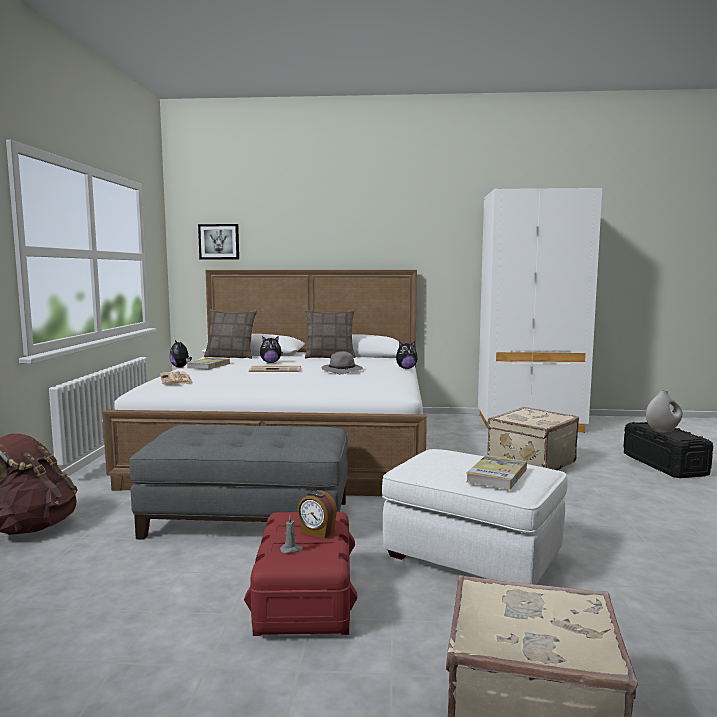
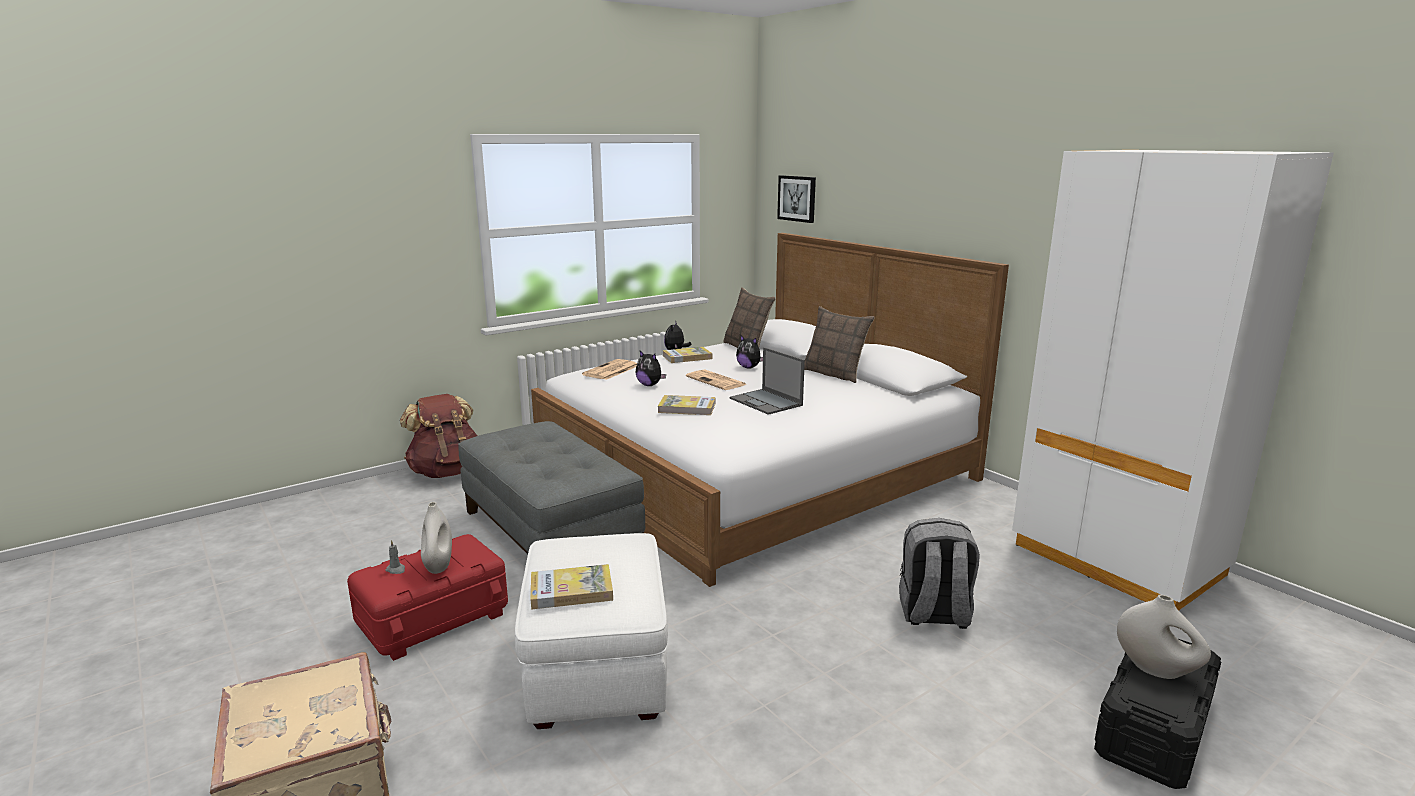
camera: 50 degrees right, 10 degrees up
(308, 382) = (687, 408): none -> book
(317, 532) = (439, 566): alarm clock -> white vase
(342, 371) = (766, 402): grey hat -> laptop
(406, 368) = (863, 418): plush toy -> plush toy (650, 385)
(529, 464) = (934, 614): beige suitcase -> grey backpack

